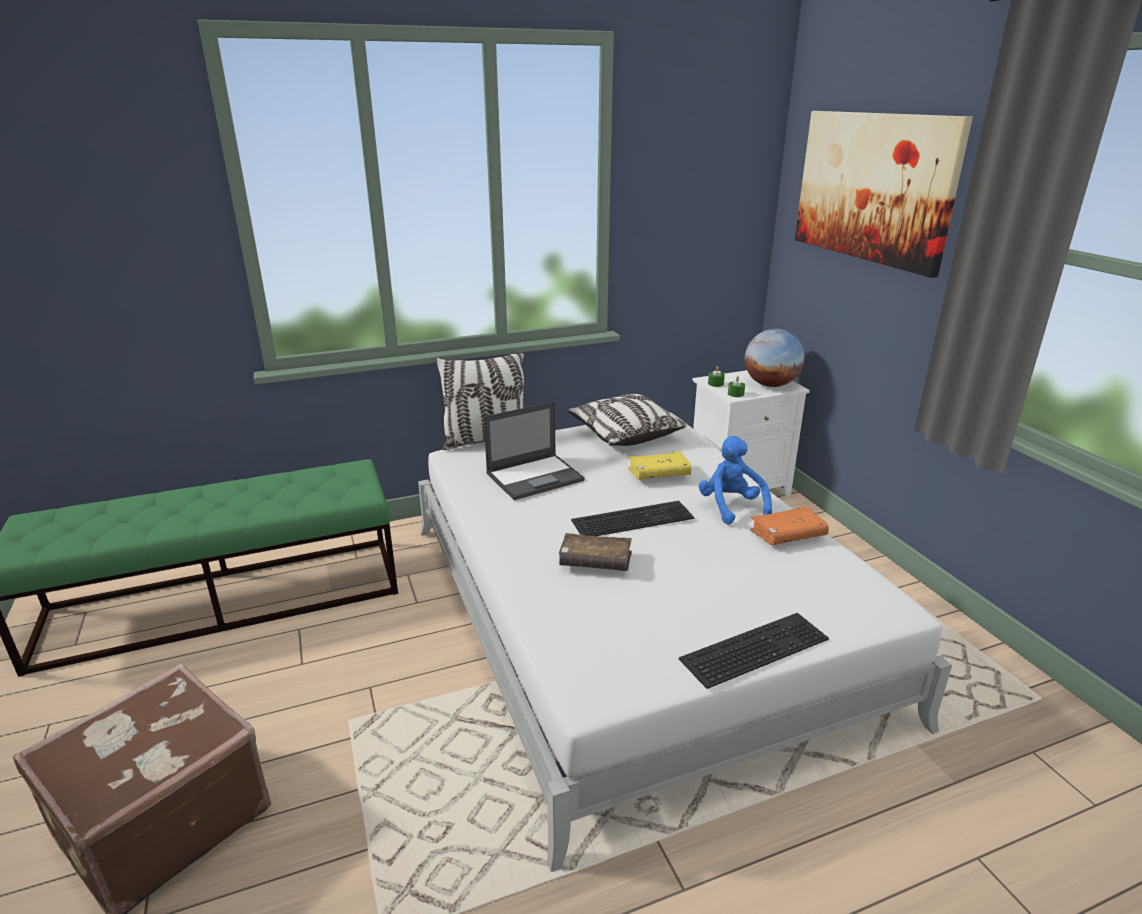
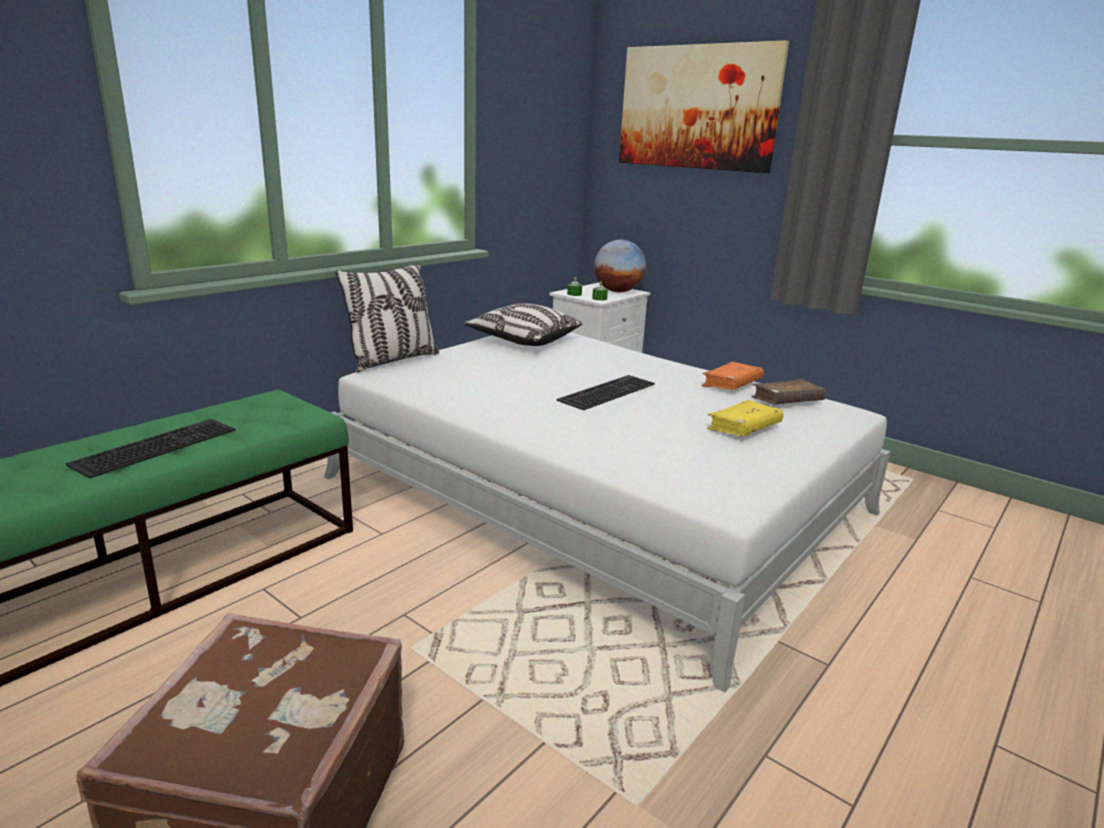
camera: 30 degrees left, 5 degrees down
(535, 476) = (480, 378): laptop -> none
(595, 561) = (615, 422): brown book -> brown book (787, 401)
(658, 474) = (588, 362): yellow book -> yellow book (744, 428)
(731, 507) = (669, 375): blue plush toy -> none
(754, 646) = (799, 450): keyboard -> keyboard (156, 445)

